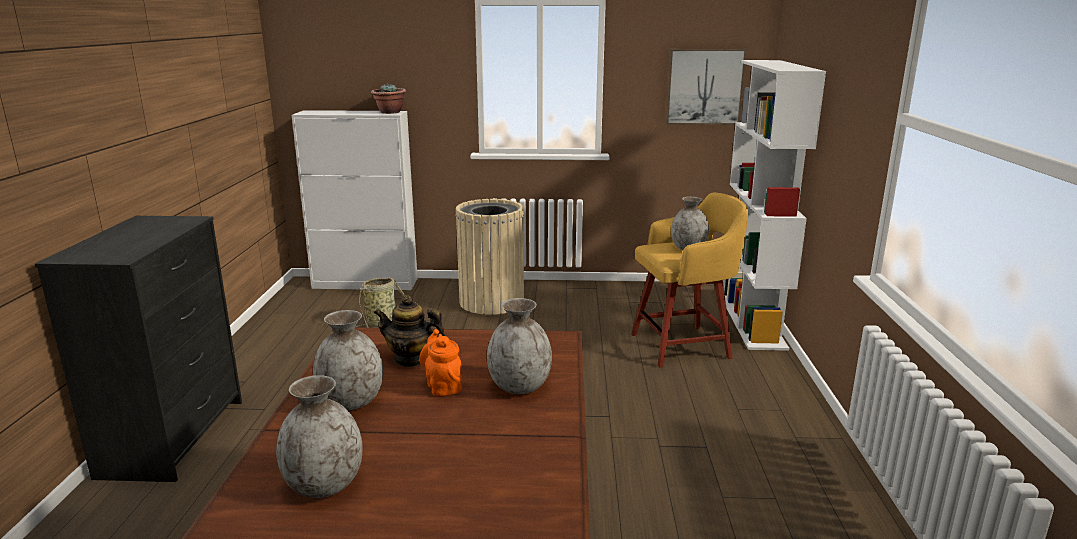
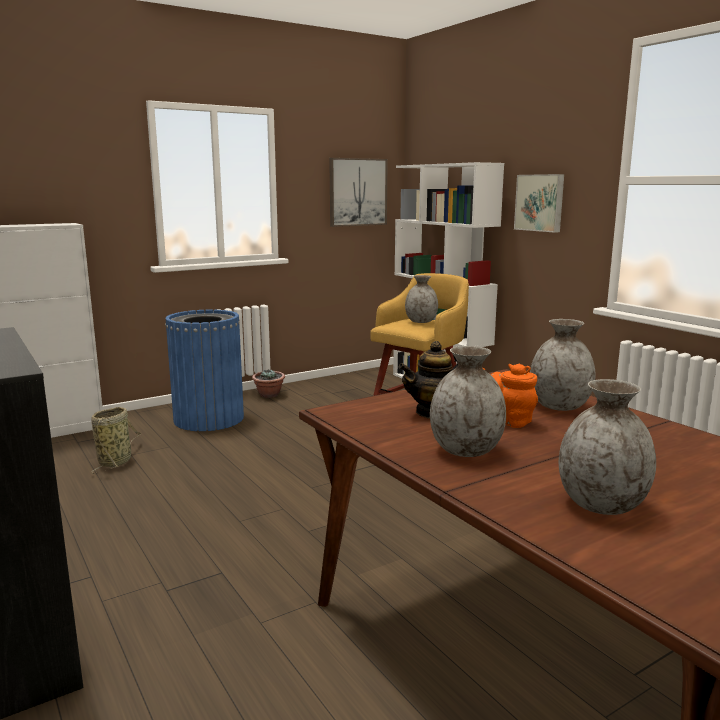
camera: 35 degrees left, 5 degrees down
(390, 112) = (61, 223): potted plant -> potted plant (269, 395)
(491, 302) = (209, 419): beige trash can -> blue trash can
(845, 128) = (540, 202): none -> picture

